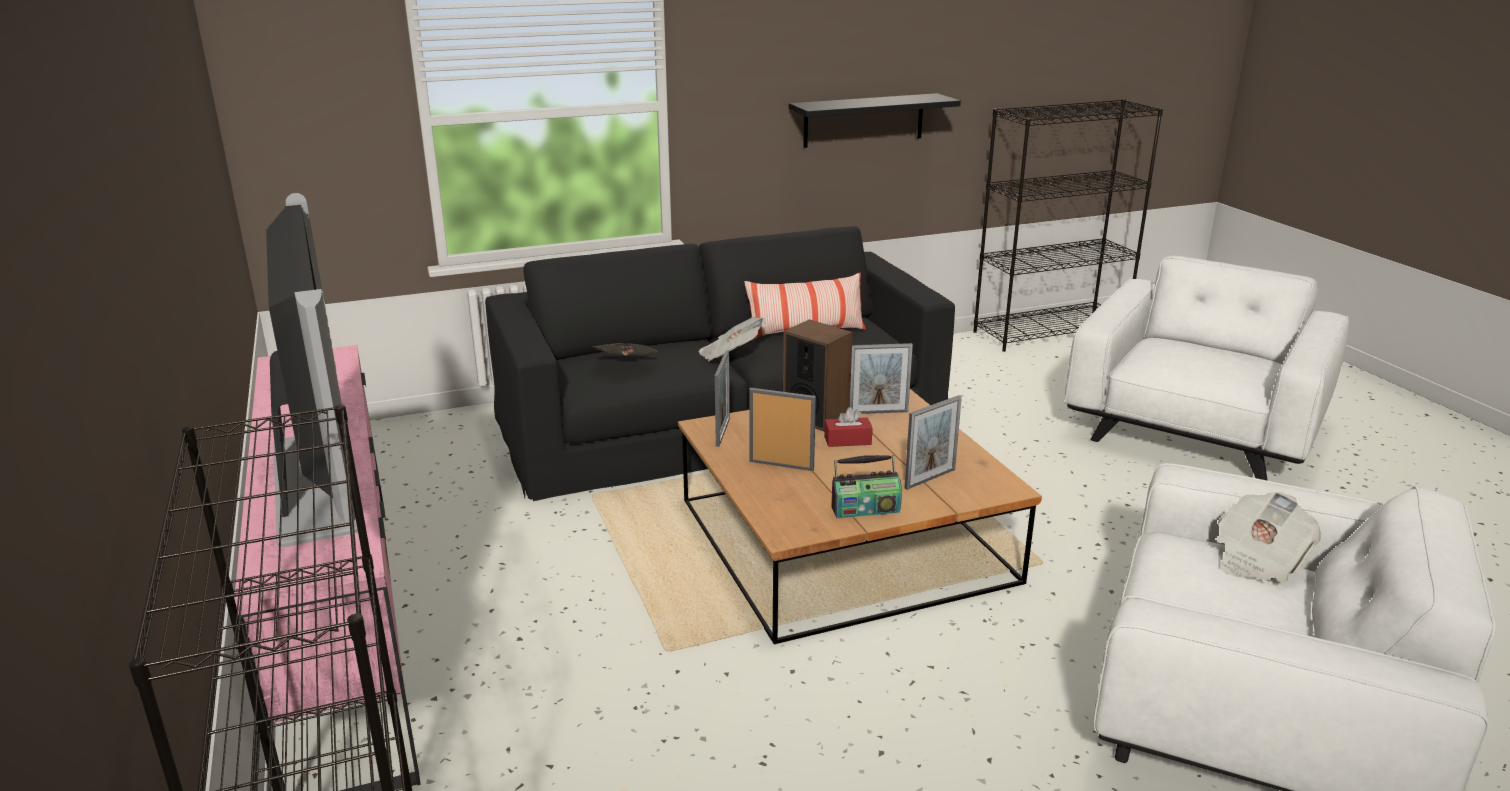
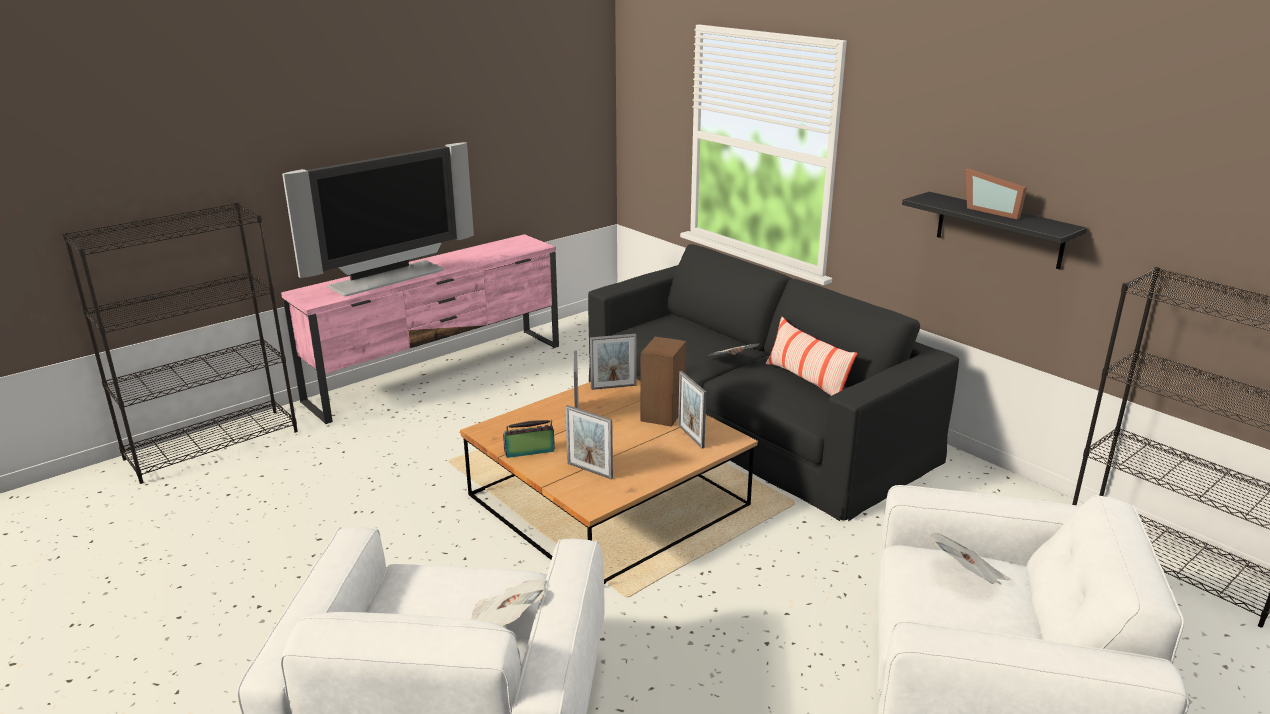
camera: 70 degrees right, 0 degrees up
(628, 366) = (678, 334): newspaper -> newspaper (967, 577)
(847, 440) = (632, 431): red tissue box -> none
(865, 509) = (529, 452): radio -> radio turned 105 degrees clockwise
(872, 100) = (993, 211): none -> picture frame

